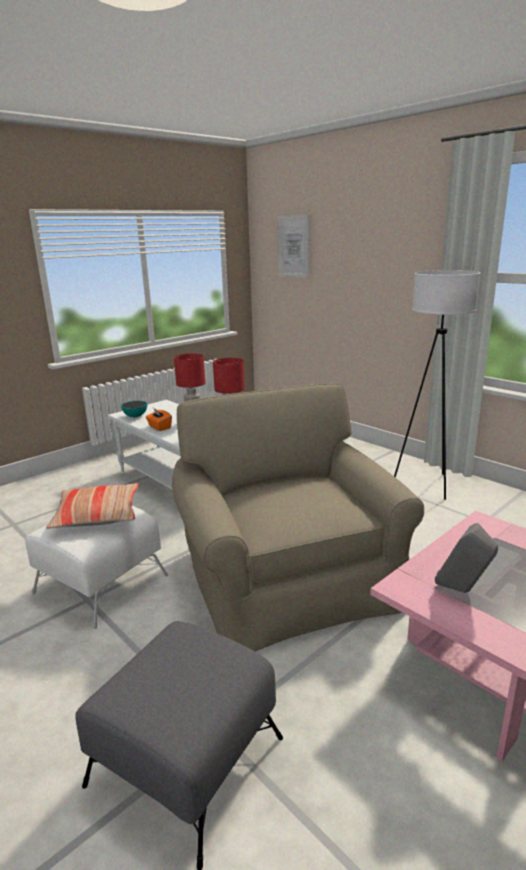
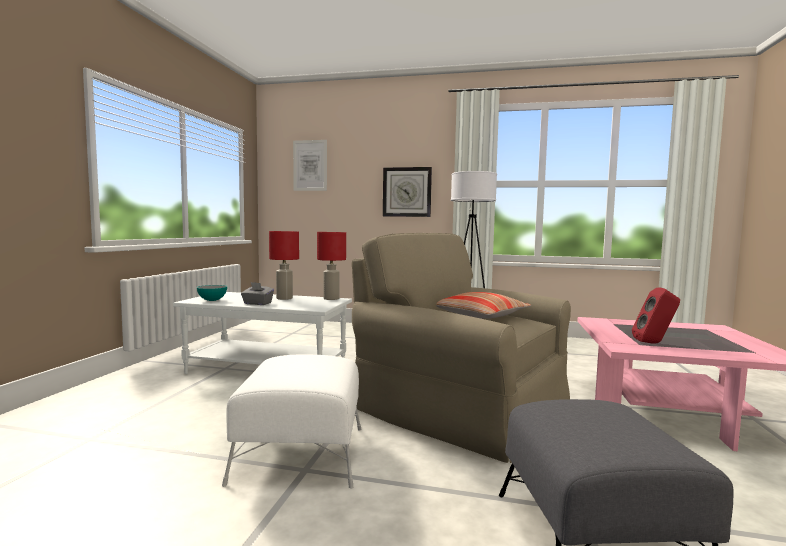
camera: 35 degrees left, 15 degrees down
(98, 515) = (300, 364): pillow -> pillow (479, 315)
(159, 427) = (257, 303): orange tissue box -> grey tissue box
(390, 283) = (407, 192): none -> wall clock
(462, 591) = (654, 343): grey speaker -> red speaker

